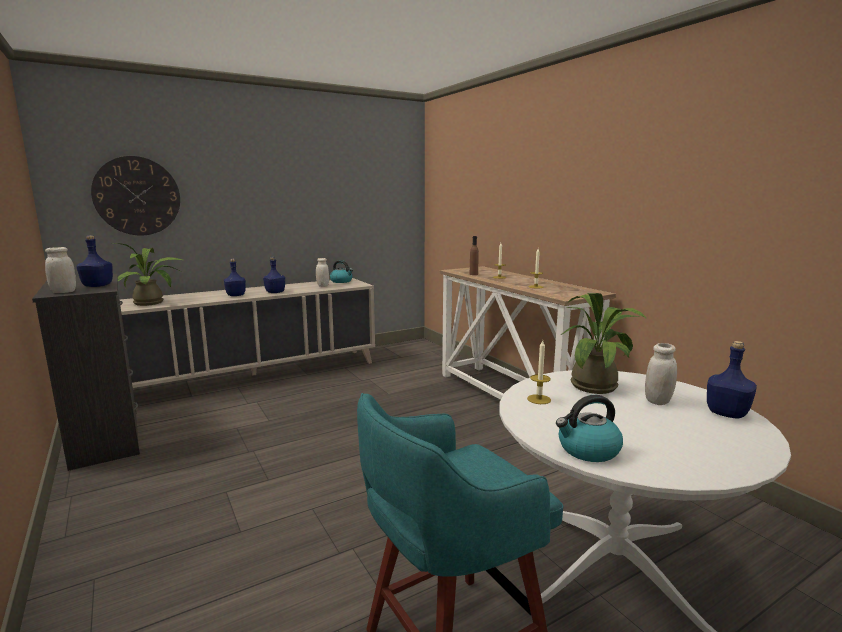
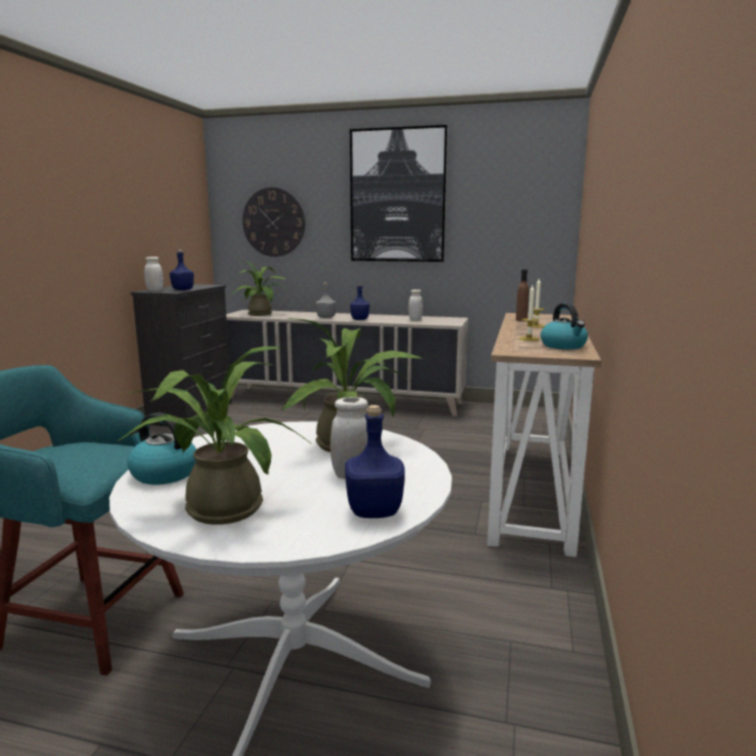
camera: 45 degrees right, 0 degrees up
(235, 295) = (326, 317): blue bottle -> grey bottle
(281, 171) = (397, 196): none -> picture
(342, 281) = (445, 319): kettle -> kettle (564, 346)
(539, 399) = (265, 436): candle -> none
(682, 449) = (217, 507): none -> potted plant

